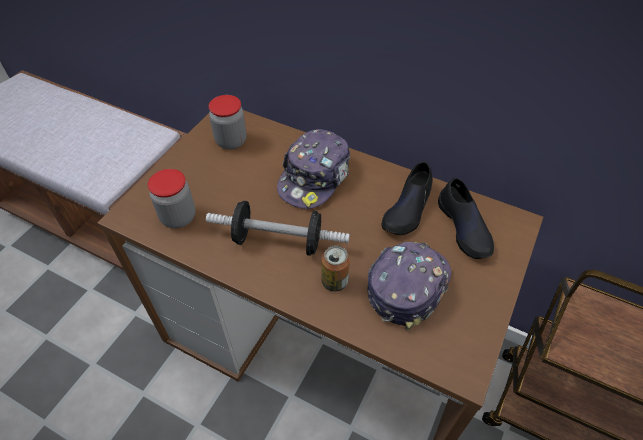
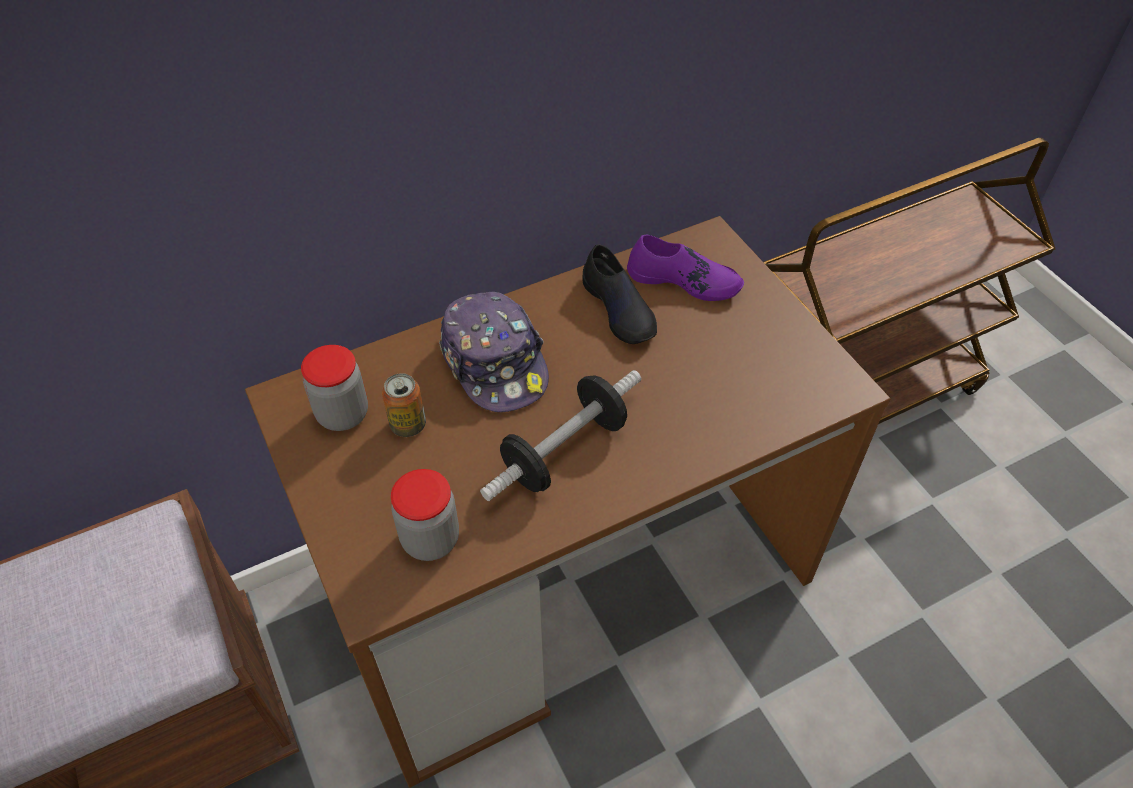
camera: 55 degrees left, 0 degrees up
(334, 281) = (666, 429): can -> can (408, 425)
(407, 285) = (719, 371): cap -> none
(464, 227) = (684, 280): black shoe -> purple shoe

